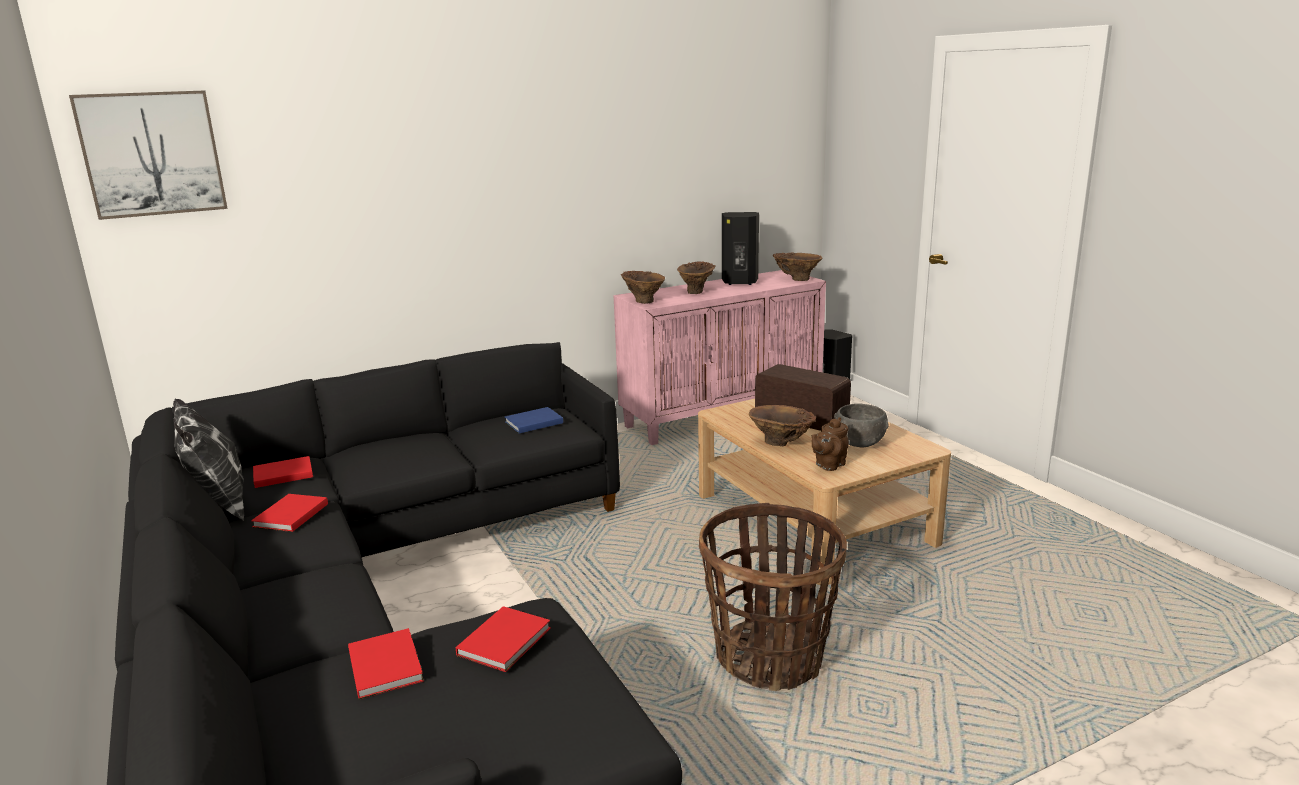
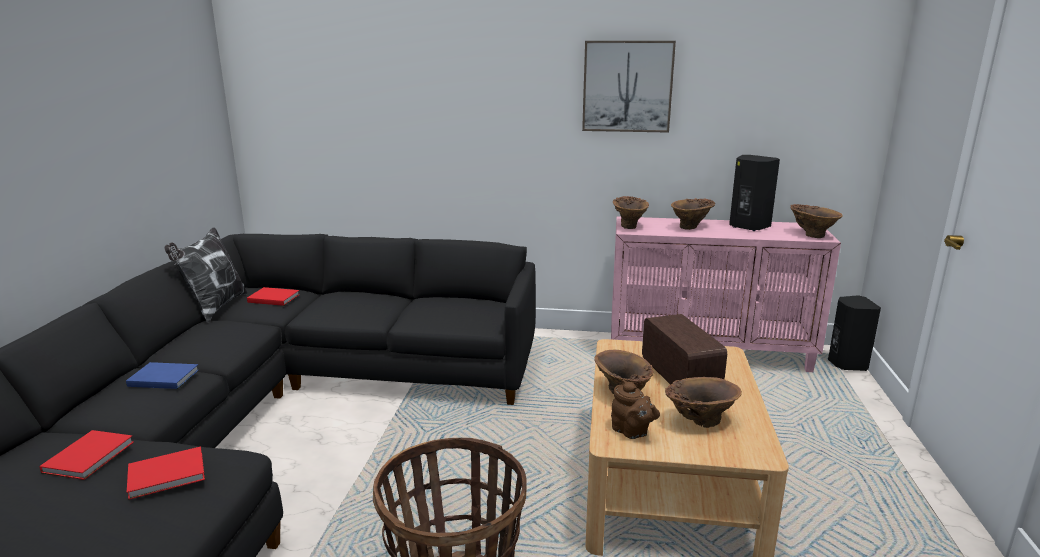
camera: 35 degrees right, 0 degrees up
(152, 154) = (271, 58): picture -> picture (627, 86)
(289, 516) = (229, 328): red book -> none
(532, 422) = (465, 309): blue book -> blue book (163, 377)
(828, 465) = (632, 432): brown teapot -> brown teapot turned 120 degrees counterclockwise
(859, 443) = (699, 421): grey bowl -> brown vase

